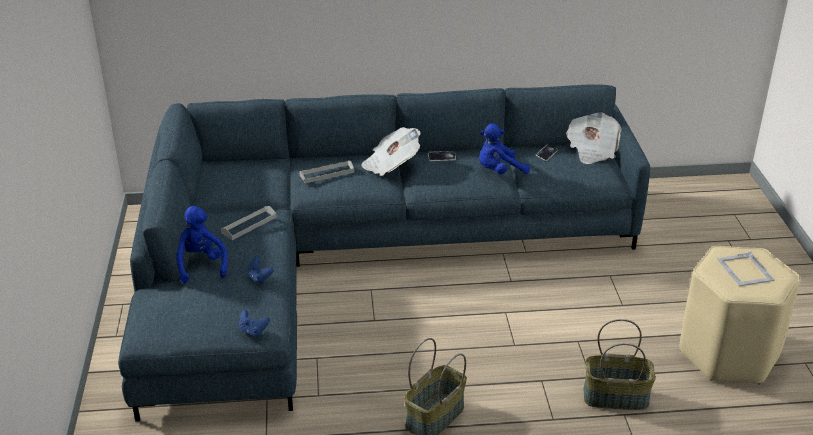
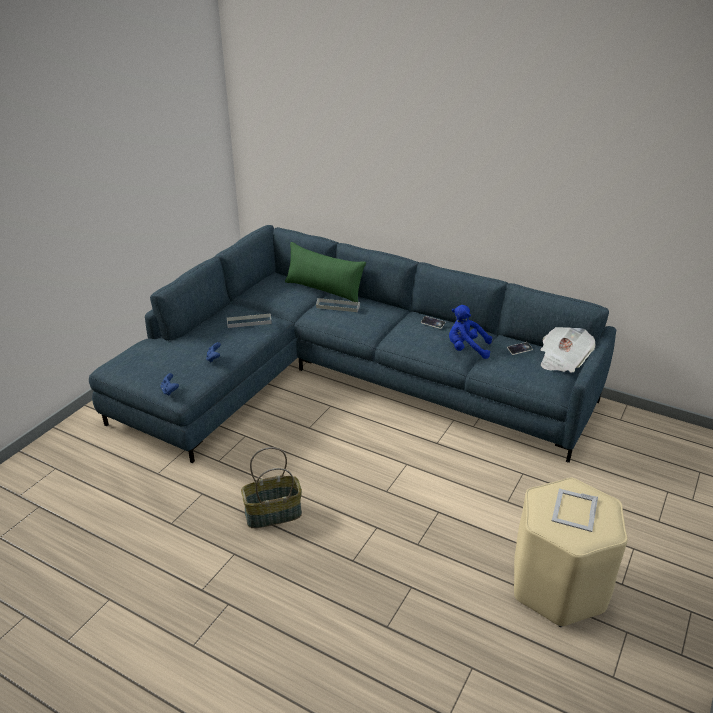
camera: 35 degrees right, 0 degrees up
(199, 265) = (190, 336): blue plush toy -> none
(286, 162) = (324, 290): none -> green pillow
(391, 165) = (390, 316): newspaper -> none
(616, 396) = (421, 569): basket -> none

